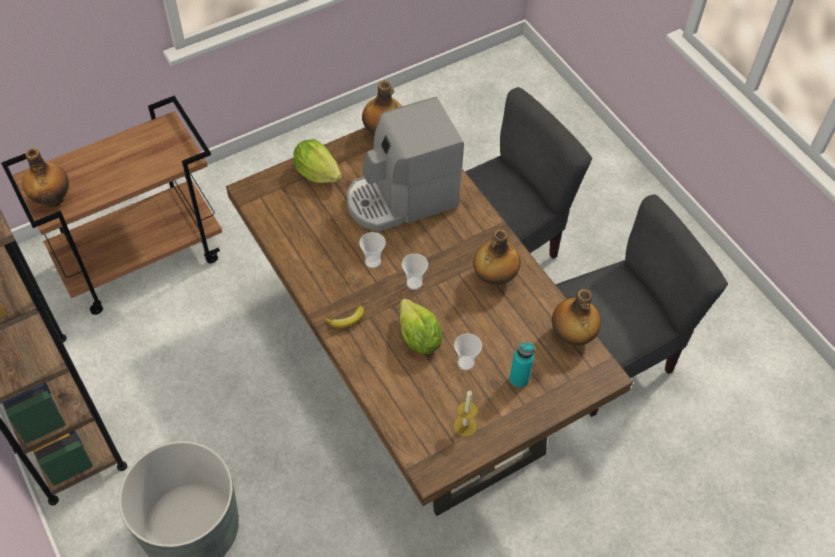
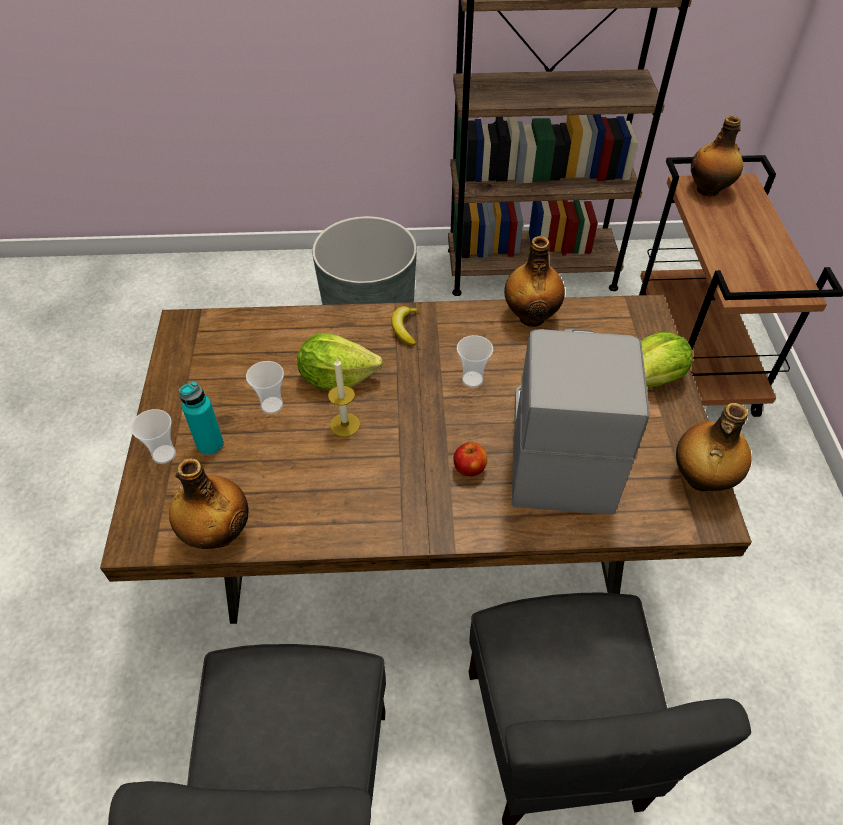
camera: 120 degrees right, 5 degrees down
(414, 283) = (415, 405): cup -> cup (164, 454)
(445, 236) = (469, 468): none -> apple
(465, 426) = (201, 371): candle -> candle (345, 424)
(494, 277) = (368, 491): bottle -> bottle (531, 316)

